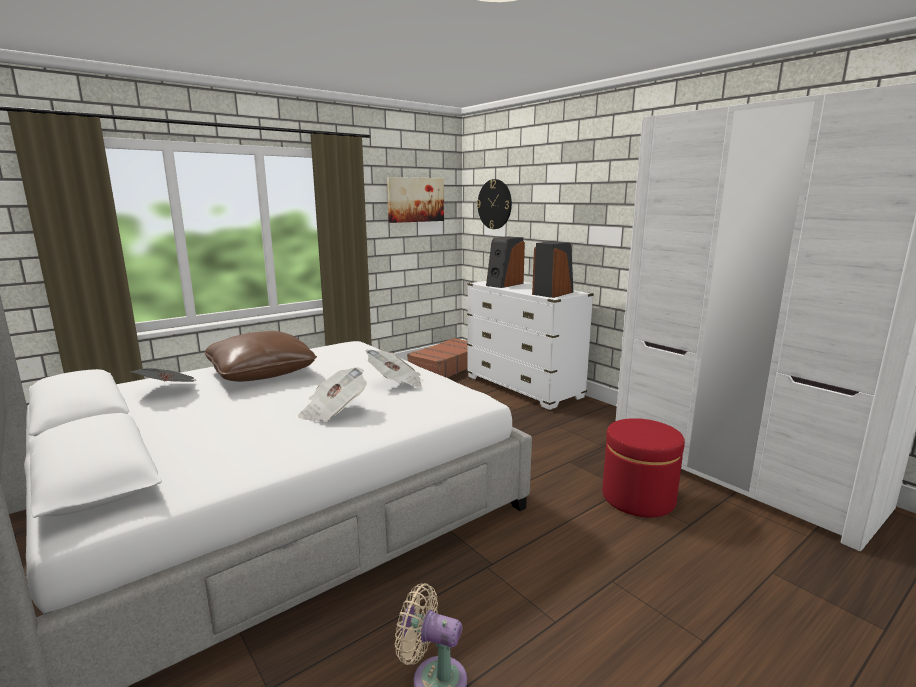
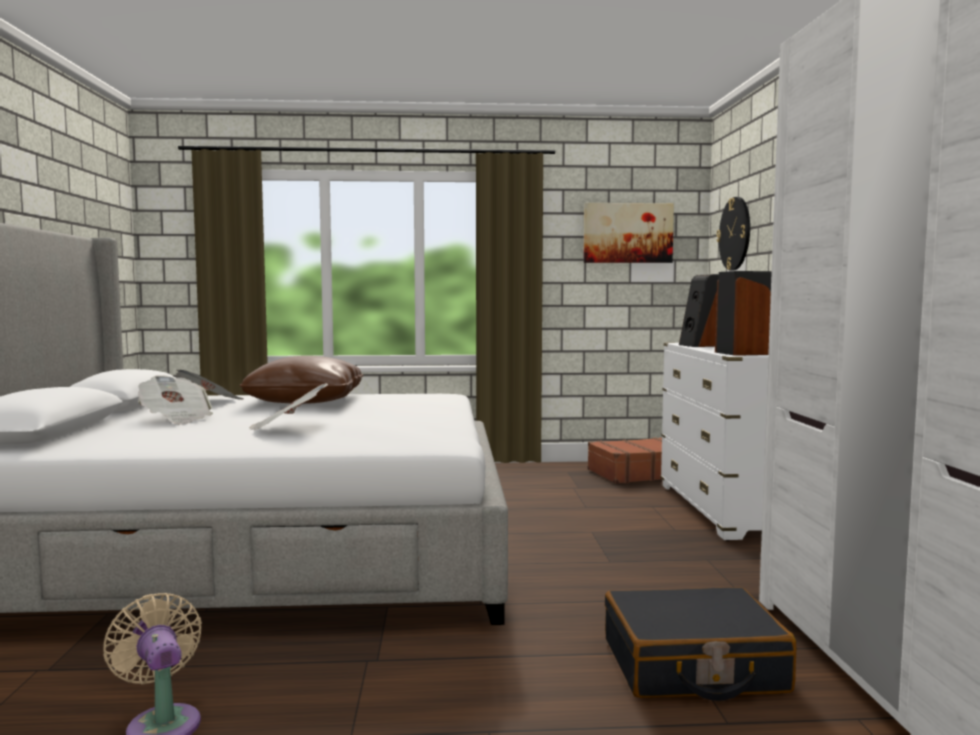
camera: 35 degrees right, 10 degrees down
(396, 383) = (397, 420): newspaper -> newspaper (176, 419)
(638, 498) = (693, 666): red ottoman -> black suitcase

